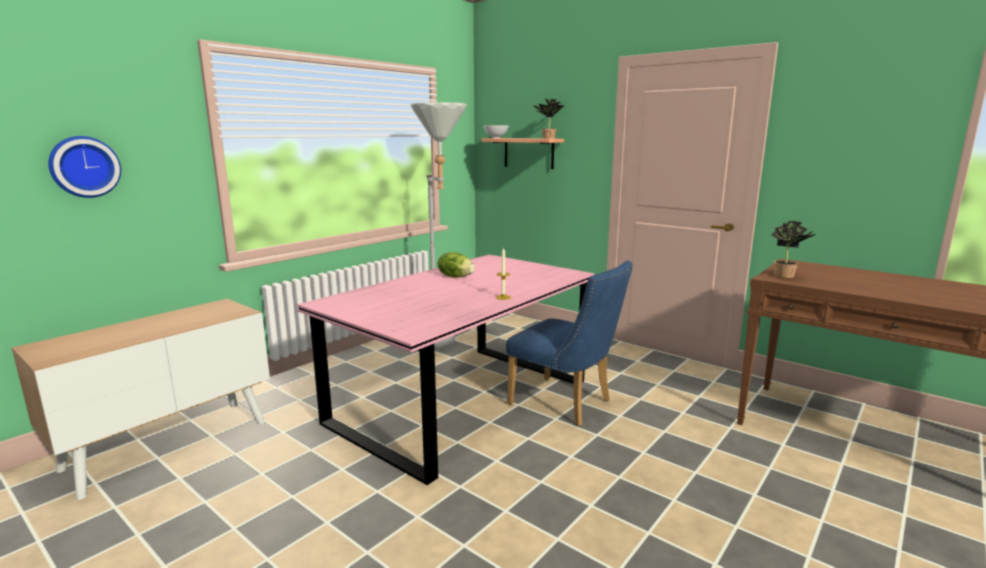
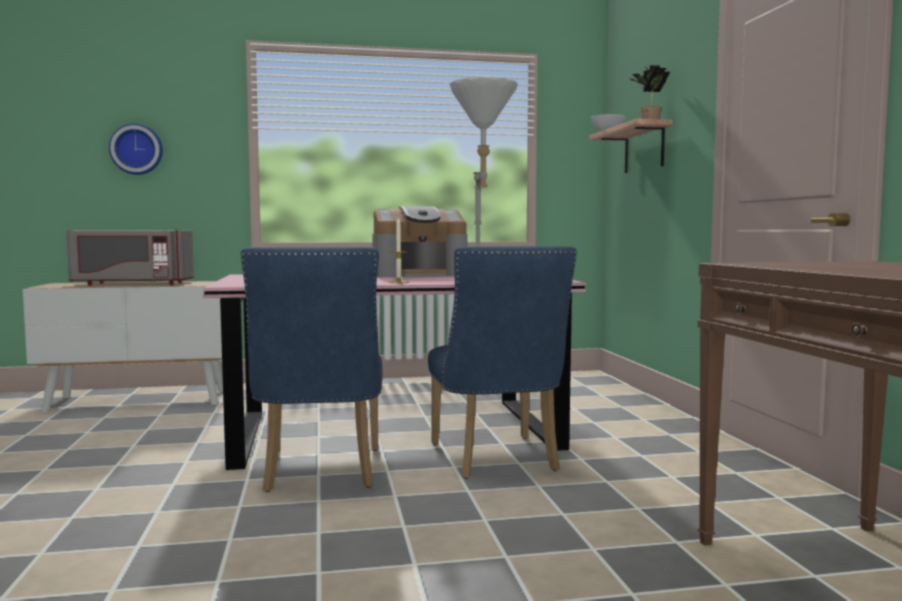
camera: 40 degrees right, 10 degrees down
(145, 328) = (131, 284): none -> grey microwave
(456, 276) = (419, 275): lettuce -> coffee machine
(495, 458) = (320, 473): none -> blue chair
(786, 276) = (779, 264): potted plant -> none

